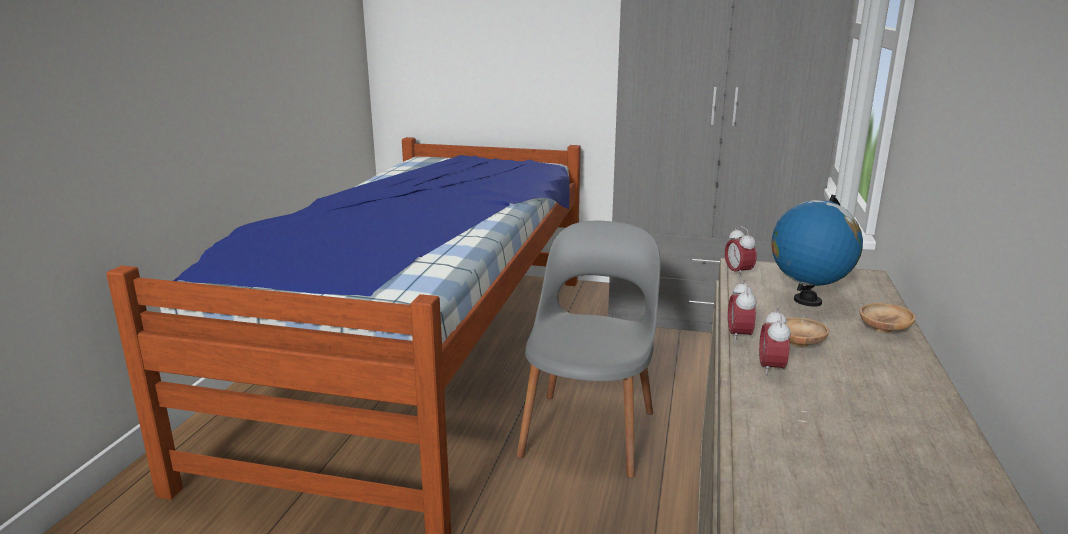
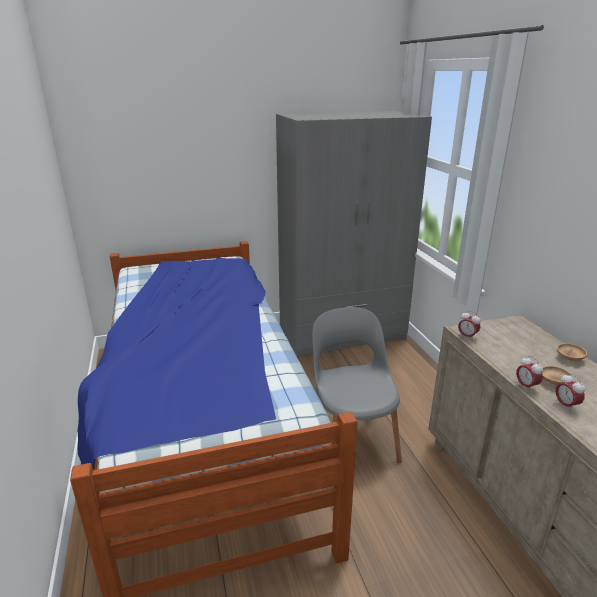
camera: 30 degrees left, 5 degrees up
(807, 301) = (519, 348): globe -> none

